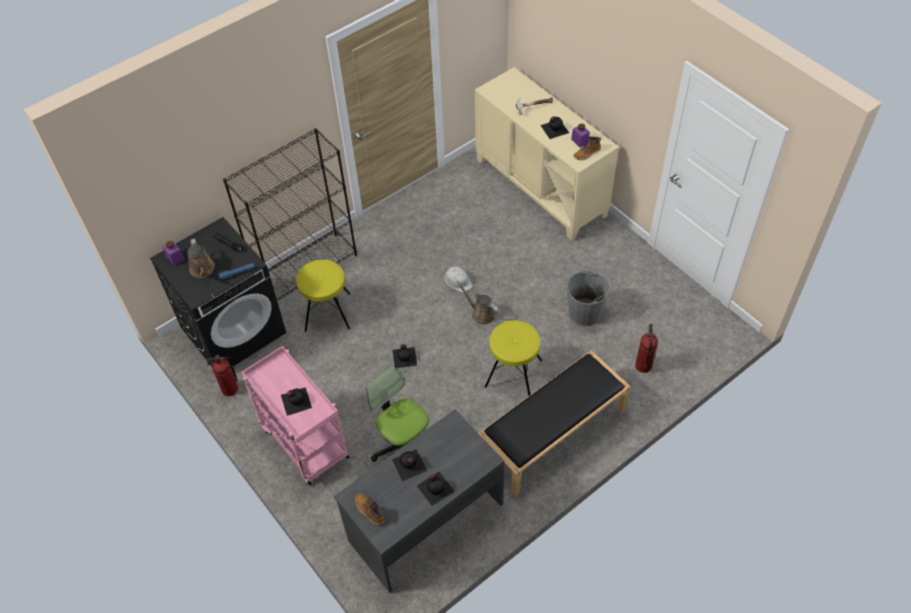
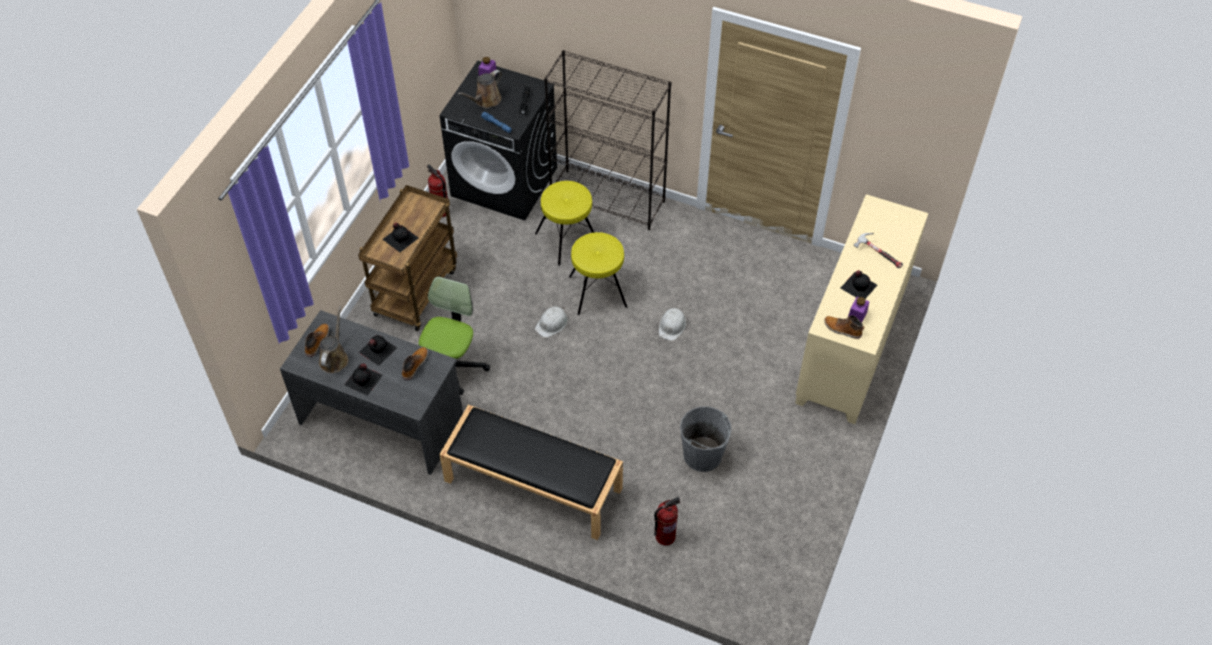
camera: 60 degrees right, 0 degrees up
(303, 442) = (415, 290): pink cart -> brown cart
(405, 357) = (552, 323): black bottle -> white hard hat
(443, 442) = (414, 365): none -> boot
(481, 314) = (643, 363): brown watering can -> brown watering can (334, 358)
(513, 373) = (585, 421): yellow stool -> yellow stool (597, 291)

